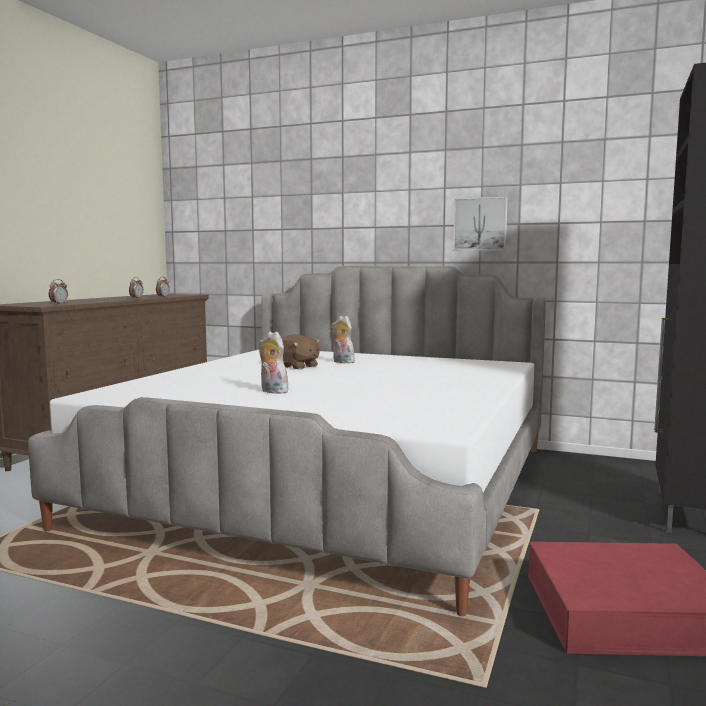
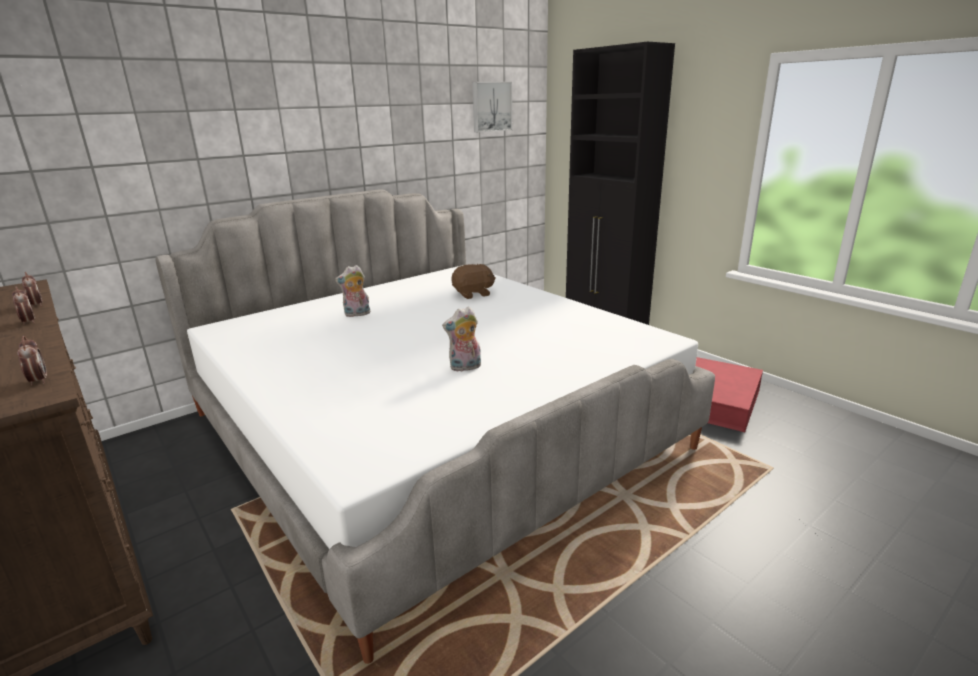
camera: 60 degrees left, 15 degrees up
(298, 366) = (349, 335): brown plush toy -> brown plush toy (473, 294)
(480, 224) = (394, 144): picture -> picture (491, 106)

